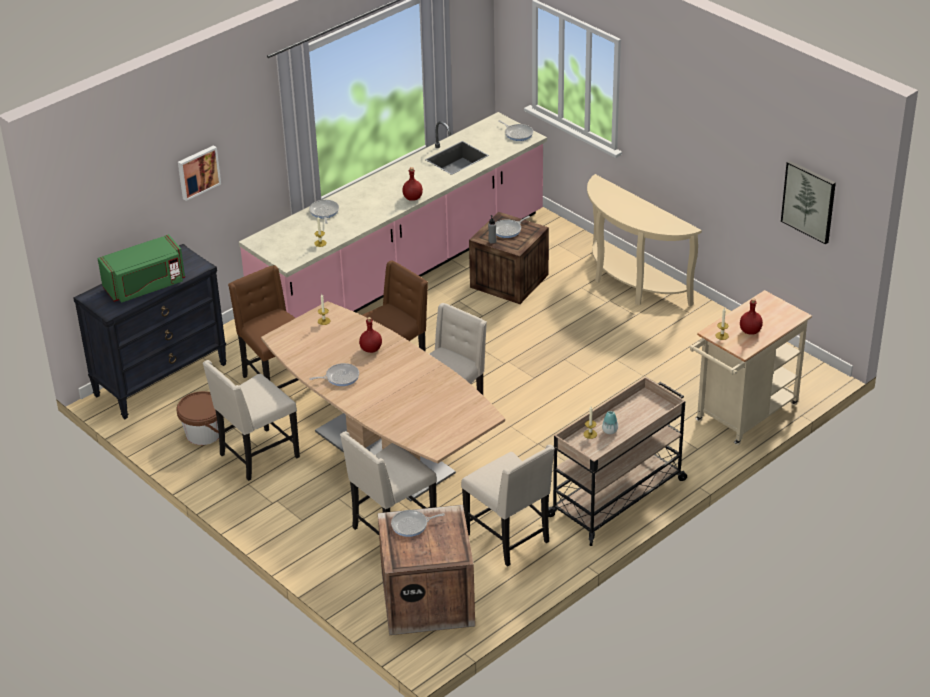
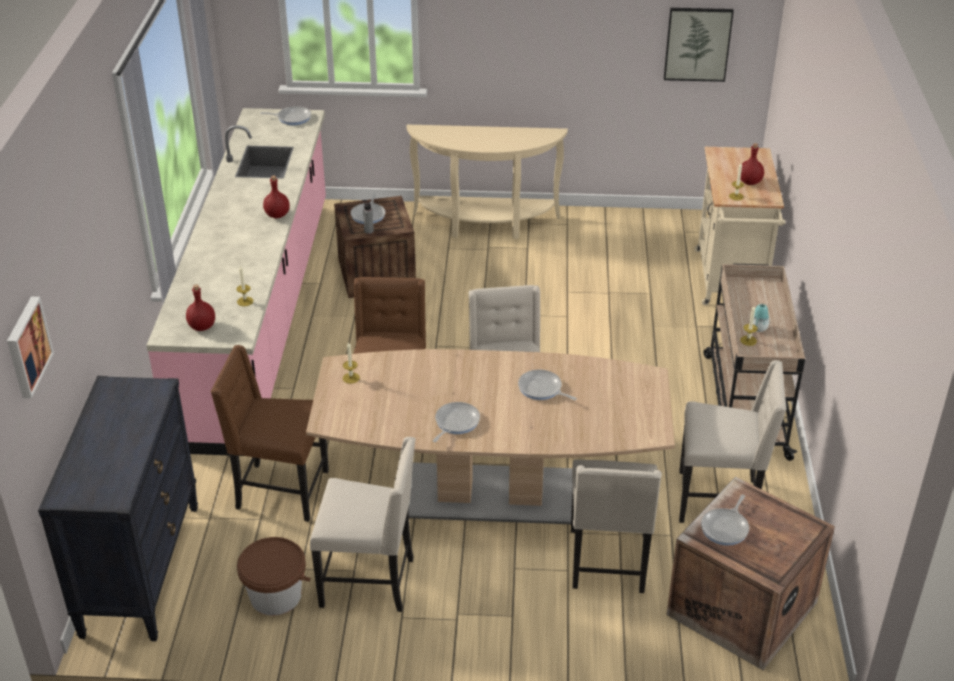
camera: 45 degrees left, 0 degrees up
(145, 286) = (119, 445): green microwave -> none
(198, 172) = (88, 266): picture -> picture (26, 347)
(257, 456) = (370, 581): beige chair -> beige chair turned 90 degrees counterclockwise
(324, 212) = (202, 270): frying pan -> frying pan (542, 389)
(371, 349) = (443, 378): red bottle -> red bottle (202, 327)

